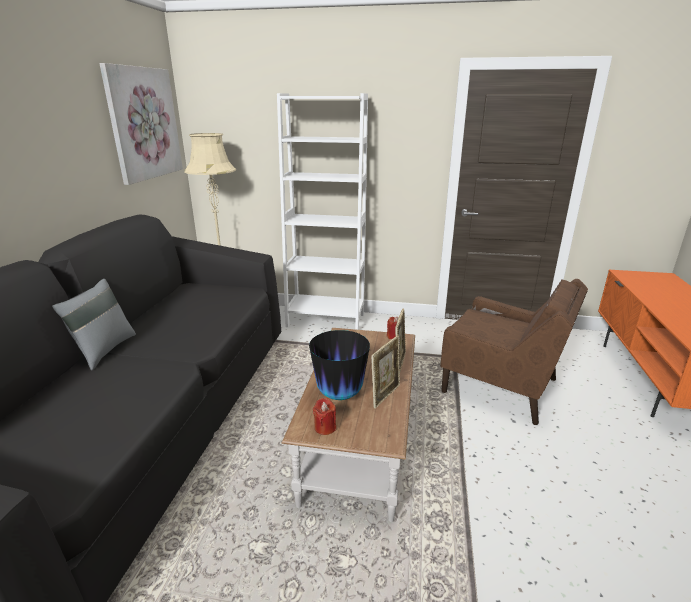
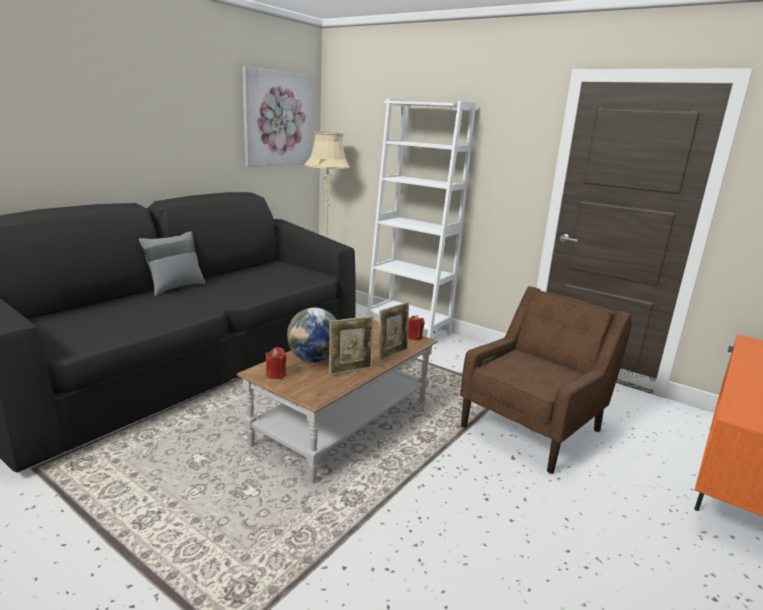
camera: 25 degrees right, 5 degrees down
(339, 394) = (314, 360): vase -> globe
(501, 386) = (532, 428): brown armchair -> brown armchair turned 105 degrees counterclockwise

